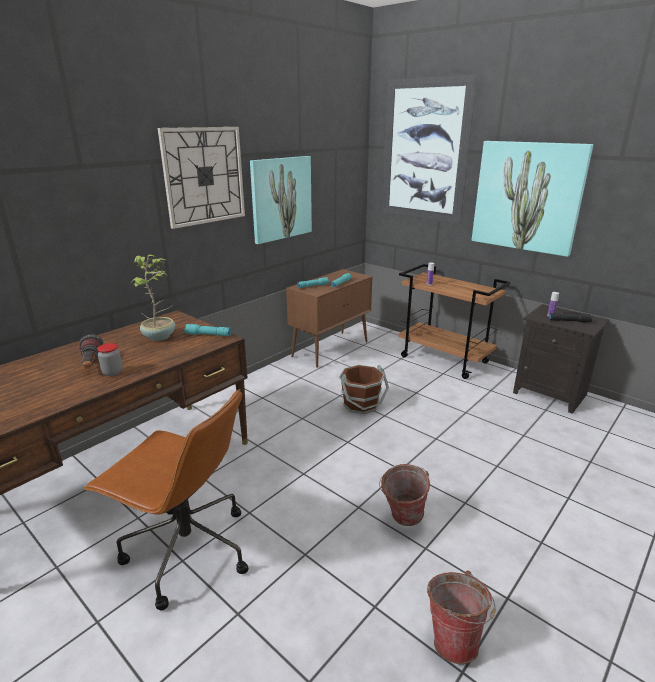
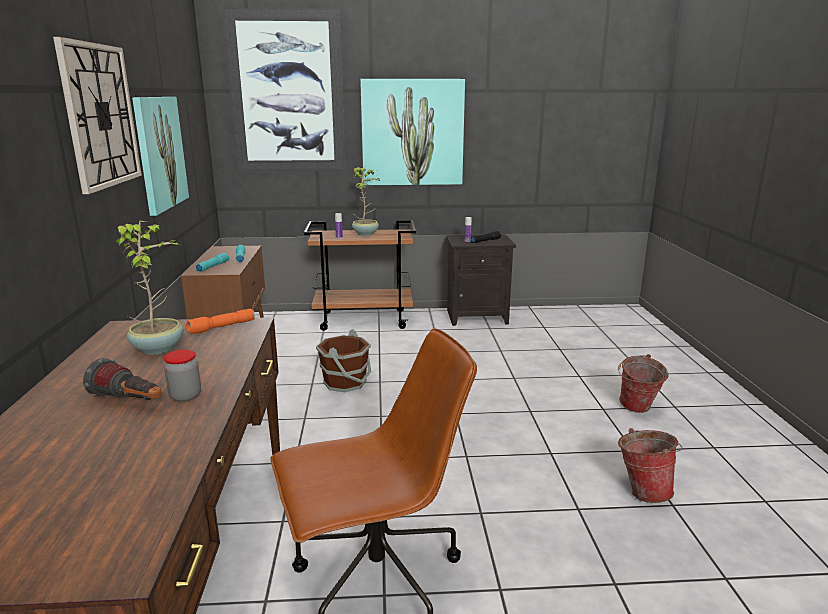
camera: 45 degrees left, 5 degrees down
(207, 335) = (221, 327): turquoise flashlight -> orange flashlight
(401, 519) = (508, 445): bucket -> bucket (637, 409)
(457, 285) = (366, 234): none -> potted plant

